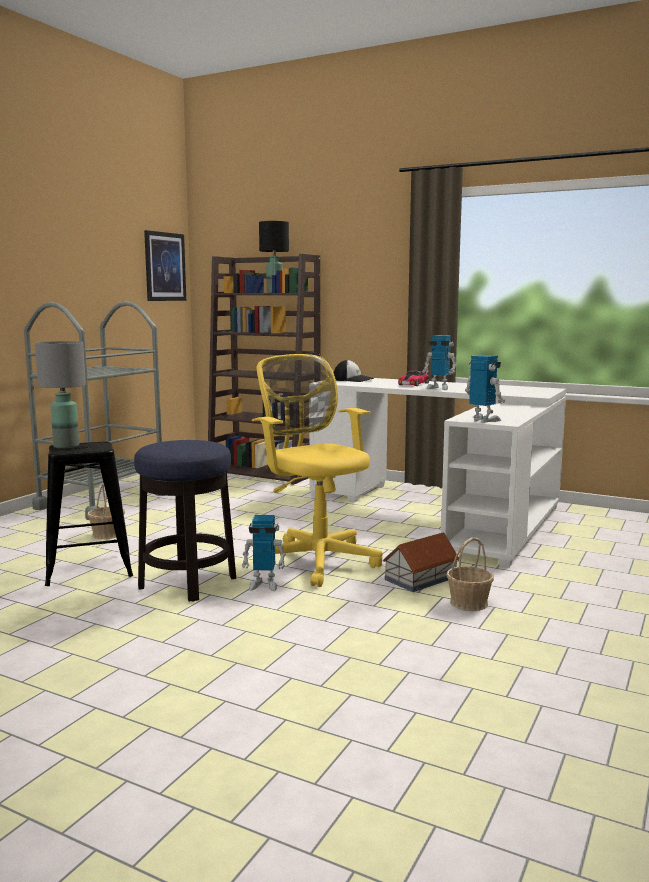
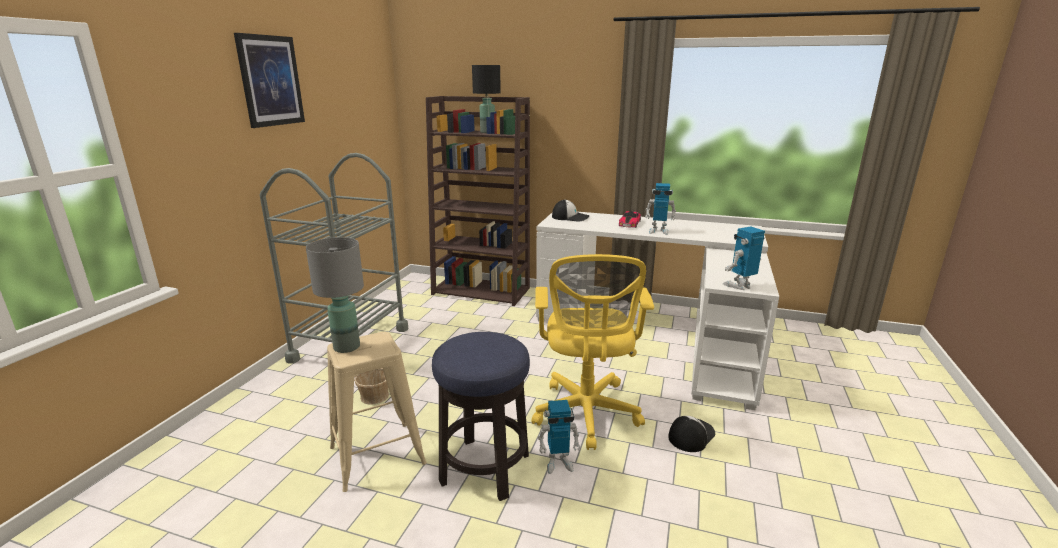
camera: 10 degrees left, 10 degrees up
(89, 568) = (377, 455): black stool -> beige stool
(165, 267) = (377, 105): picture -> picture (270, 81)
(316, 559) = (586, 415): yellow office chair -> yellow office chair turned 135 degrees counterclockwise
(420, 578) = (690, 435): toy house -> cap
(469, 603) = (752, 469): basket -> none
(483, 420) = (739, 286): toy robot -> toy robot turned 60 degrees counterclockwise

